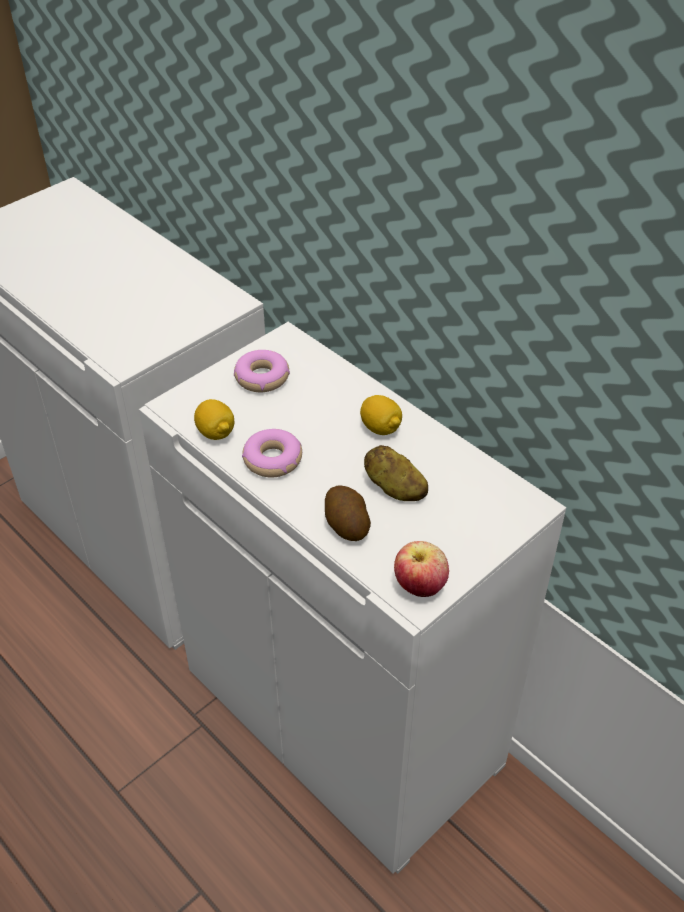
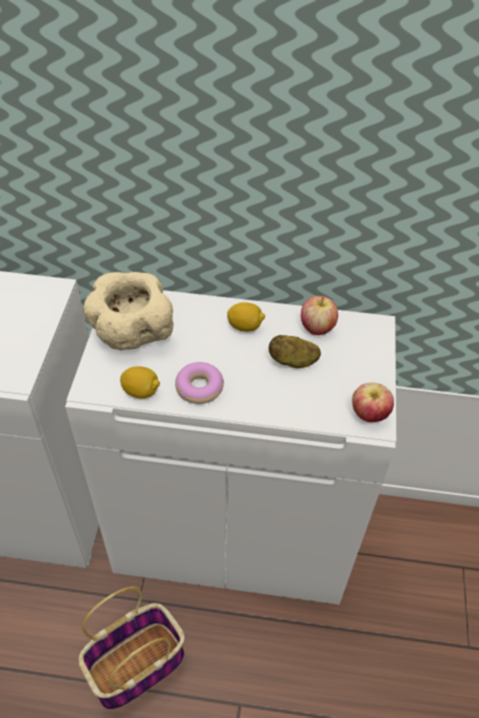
camera: 40 degrees left, 5 degrees up
(140, 775) = (137, 664): none -> basket
(261, 377) = (132, 334): donut -> beige bowl
(346, 525) = (289, 403): potato -> none
(458, 470) = (317, 327): none -> apple

